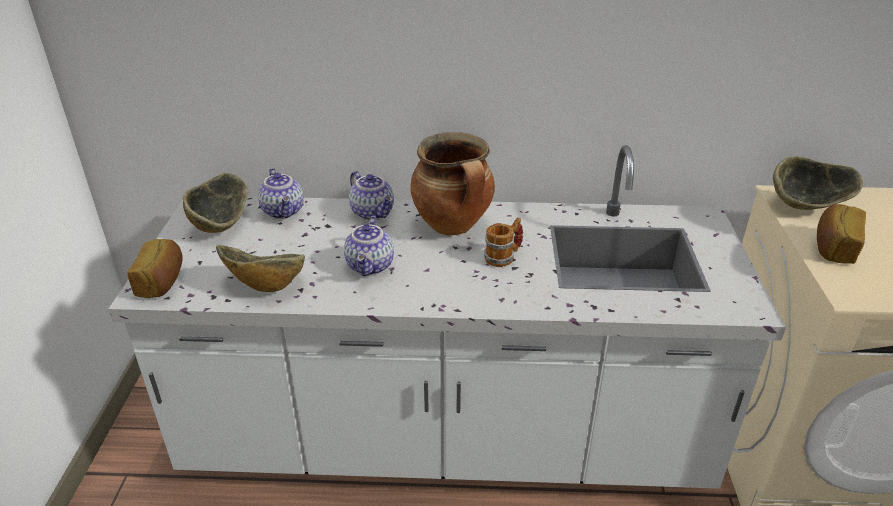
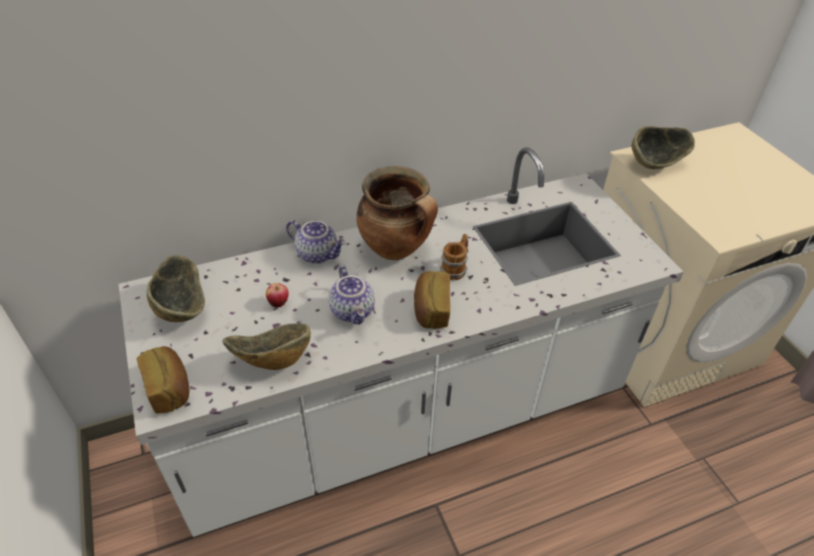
camera: 25 degrees left, 10 degrees up
(284, 211) = (234, 275): teapot -> none
(306, 242) = (278, 303): none -> apple
(833, 247) = (690, 197): bread -> bread (431, 310)

